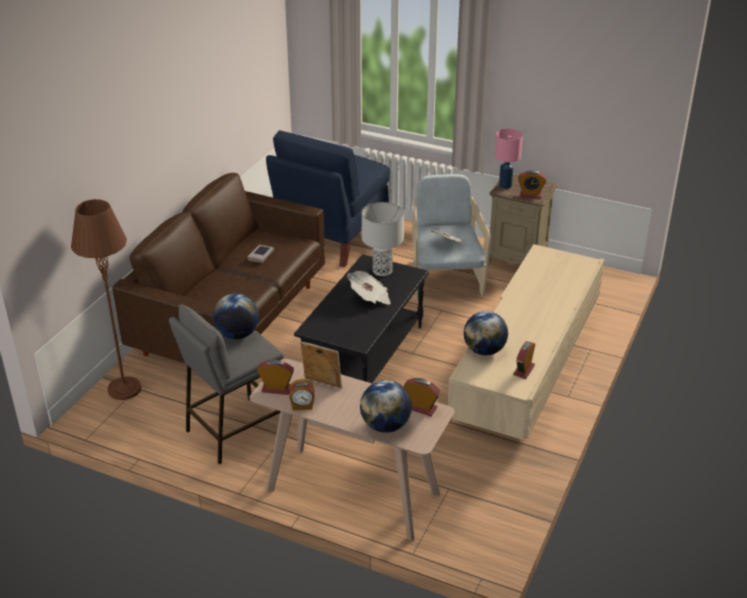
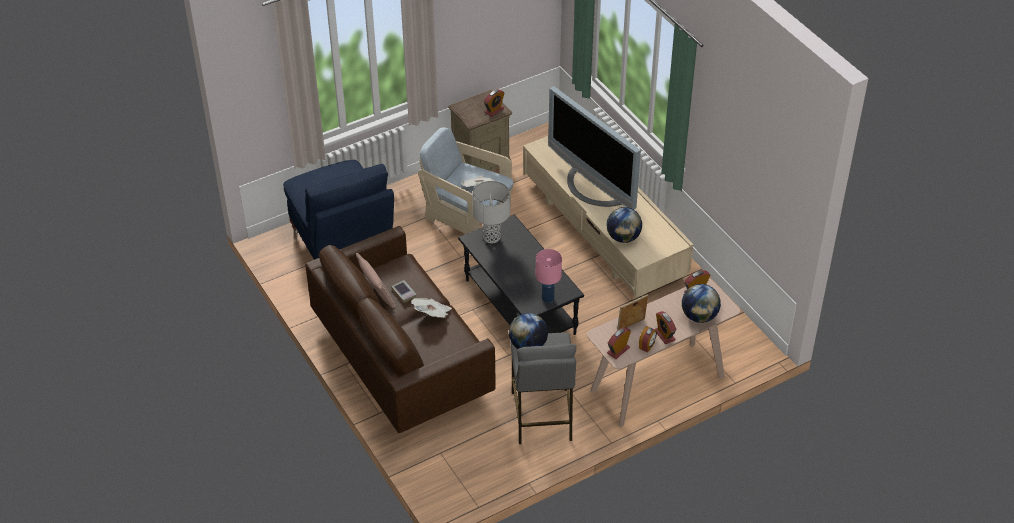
camera: 55 degrees left, 10 degrees up
(124, 389) = (435, 460): brown floor lamp -> none
(247, 243) = (376, 292): none -> beige pillow
(370, 298) = (520, 260): newspaper -> newspaper (432, 314)
(505, 185) = (467, 115): pink table lamp -> pink table lamp (547, 298)
(524, 370) = (659, 231): alarm clock -> alarm clock (664, 335)
(535, 305) = (595, 186): none -> television

